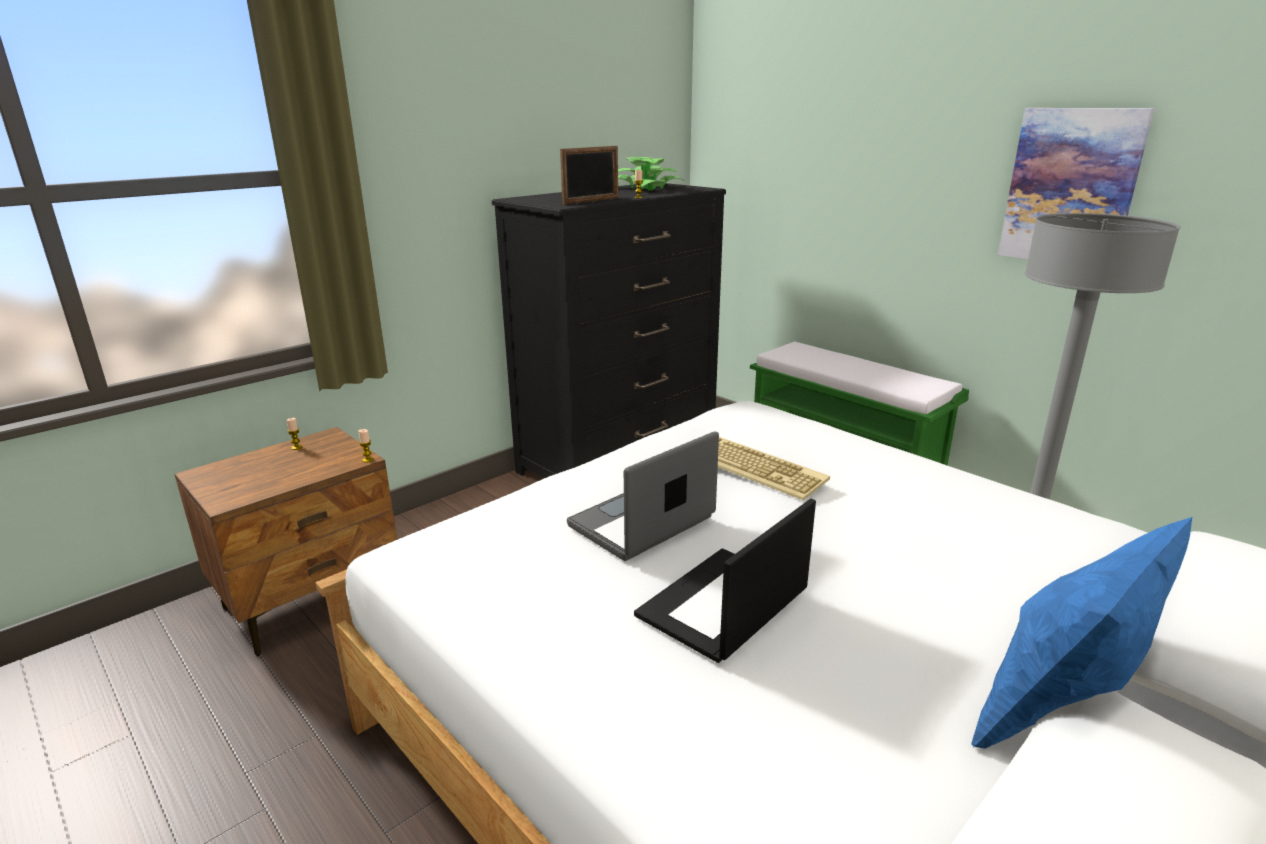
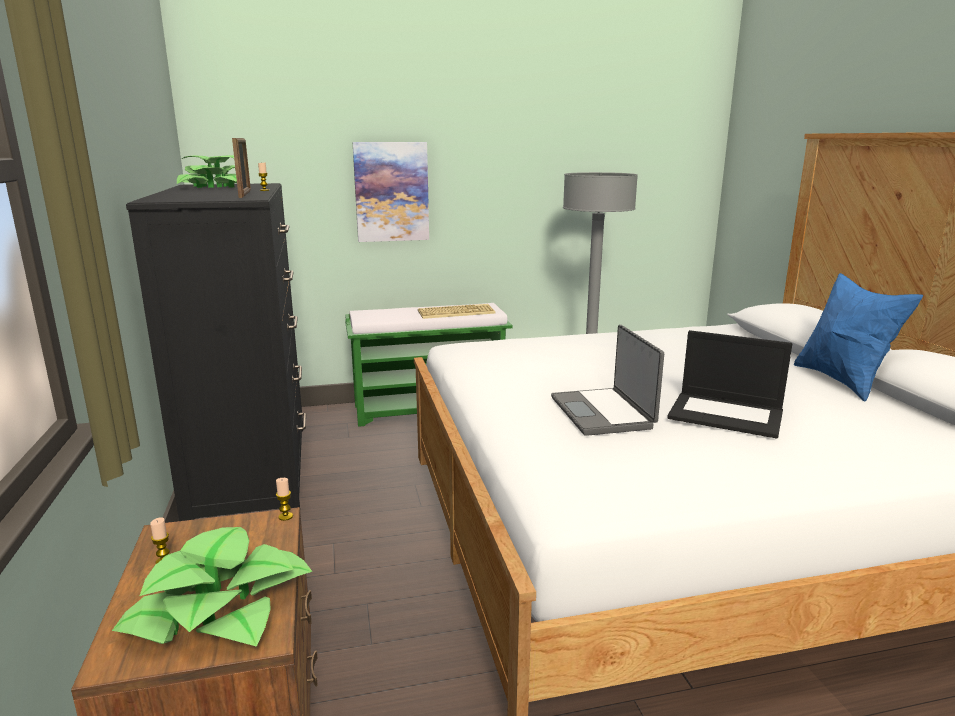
camera: 60 degrees left, 5 degrees down
(250, 481) = (220, 609): none -> potted plant
(723, 605) = (727, 414): laptop -> laptop turned 45 degrees counterclockwise
(760, 468) = (567, 364): keyboard -> keyboard (456, 312)
(1071, 187) = (531, 161): picture -> picture (391, 192)

